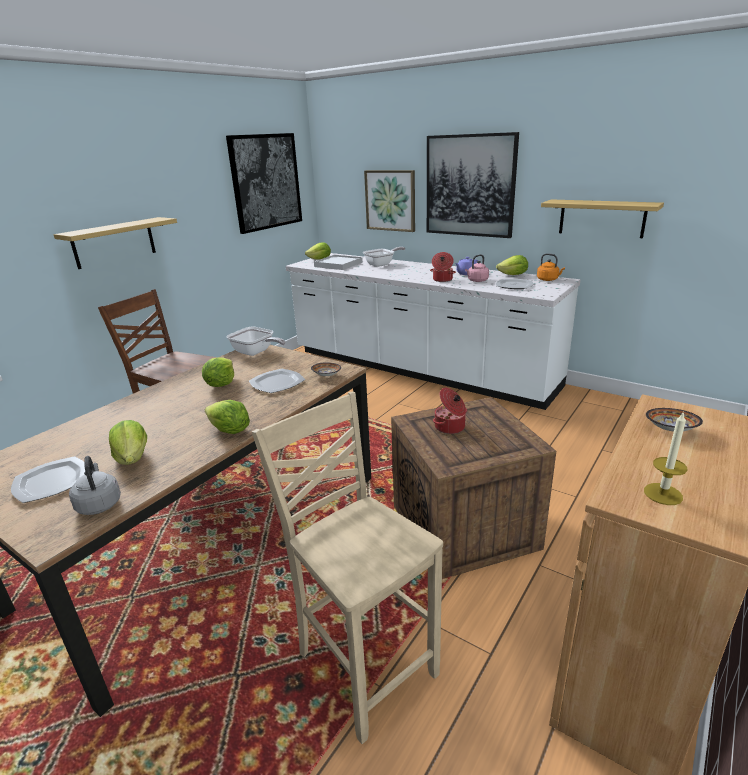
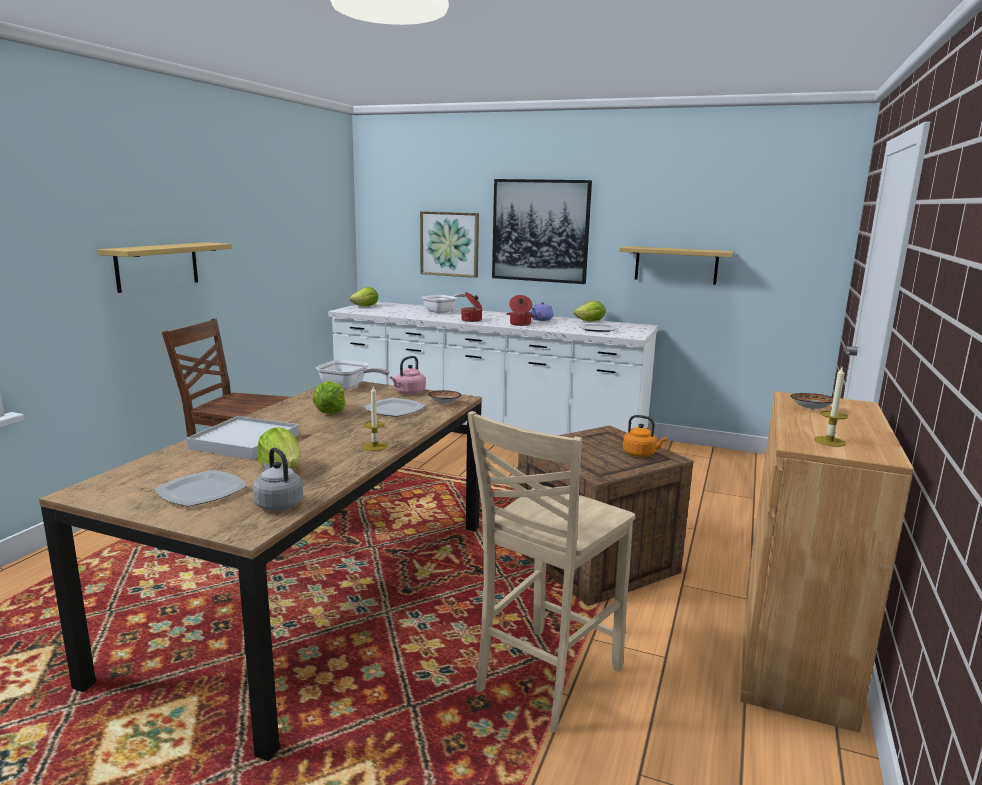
camera: 15 degrees left, 10 degrees down
(229, 431) = (374, 446): lettuce -> candle
(266, 182) = (310, 216): picture -> none
(338, 264) = (392, 311): white tray -> white tray (245, 442)
(364, 663) = (544, 679): beige chair -> beige chair turned 90 degrees counterclockwise
(450, 427) = (584, 448): cooking pot -> cooking pot (472, 320)
(477, 281) = (556, 325): pink kettle -> pink kettle (409, 393)
(548, 279) = (628, 325): orange kettle -> orange kettle (641, 454)

